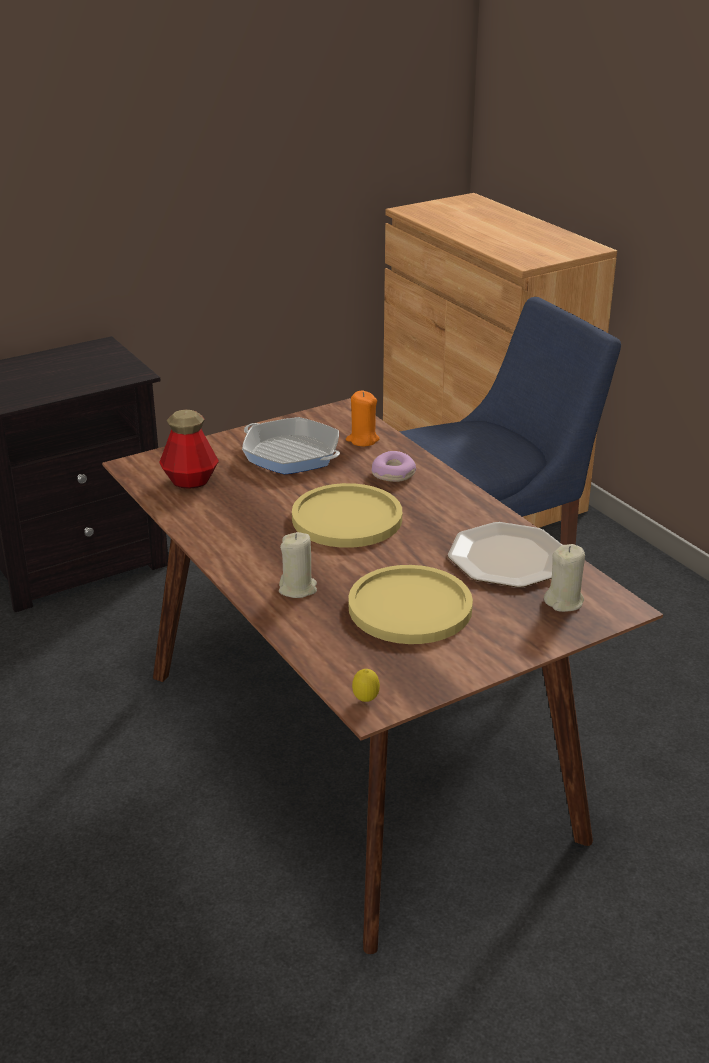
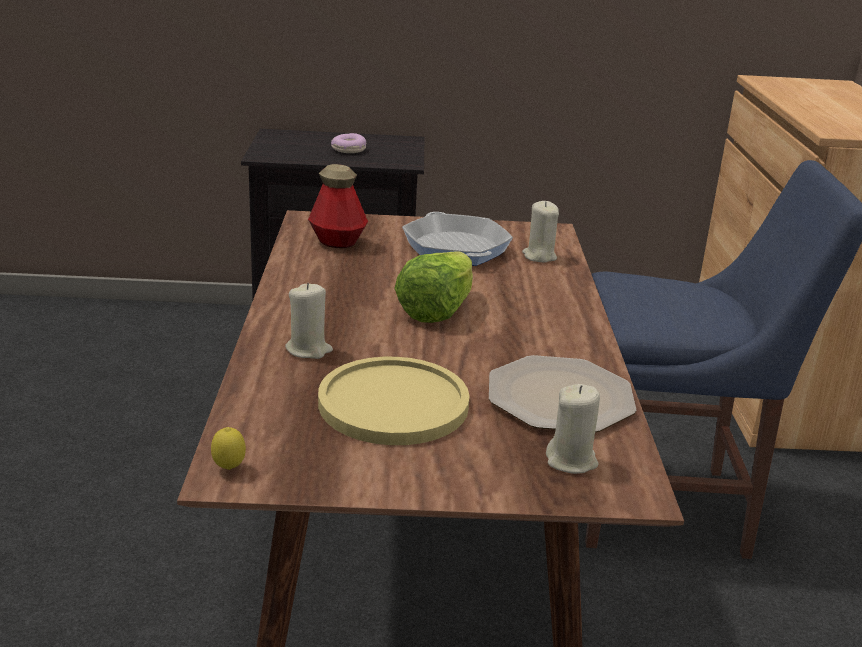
camera: 30 degrees right, 5 degrees down
(347, 518) = (437, 310): yellow plate -> lettuce
(362, 440) = (539, 256): orange candle -> beige candle
(394, 474) = (533, 290): donut -> donut (349, 150)

